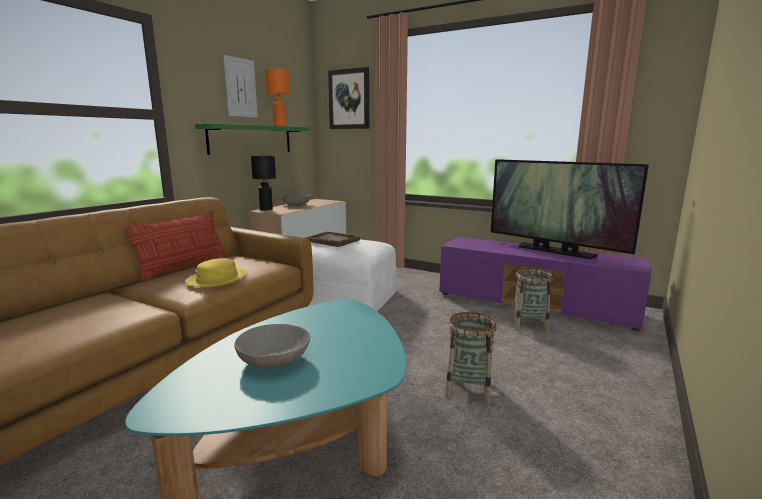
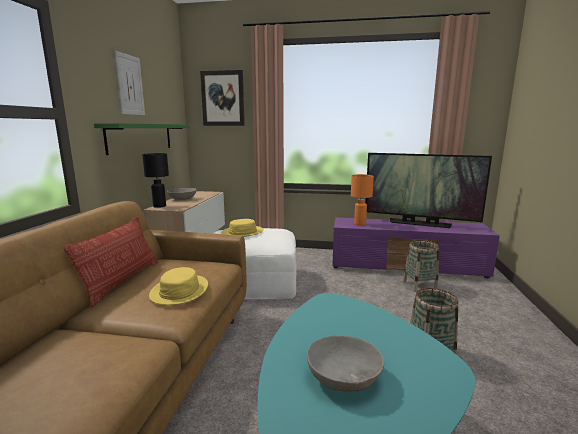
camera: 20 degrees left, 0 degrees up
(280, 126) = (166, 123): orange table lamp -> orange table lamp (360, 224)
(332, 240) = (242, 232): brown tray -> yellow hat

